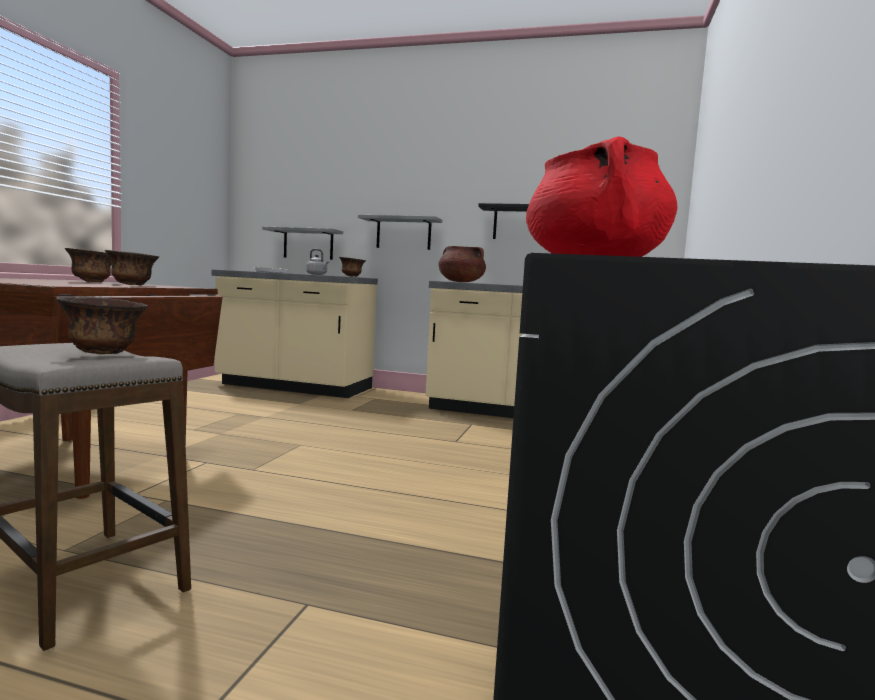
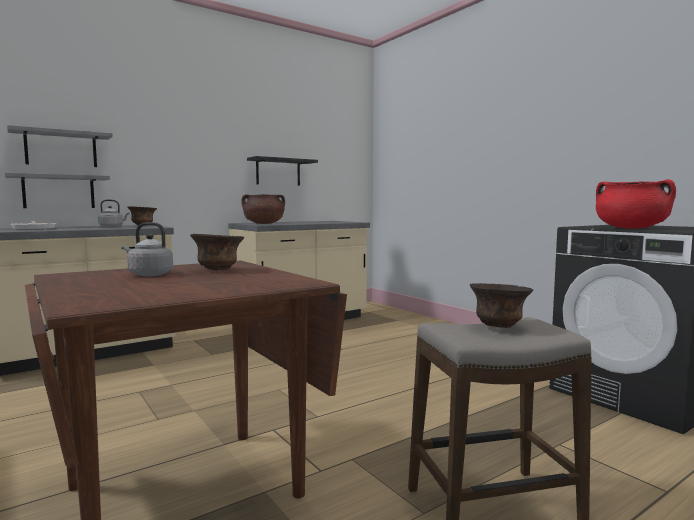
camera: 50 degrees left, 0 degrees up
(92, 282) = (148, 274): brown bowl -> grey kettle
(403, 233) = (175, 180): grey shelf -> grey shelf (61, 149)

